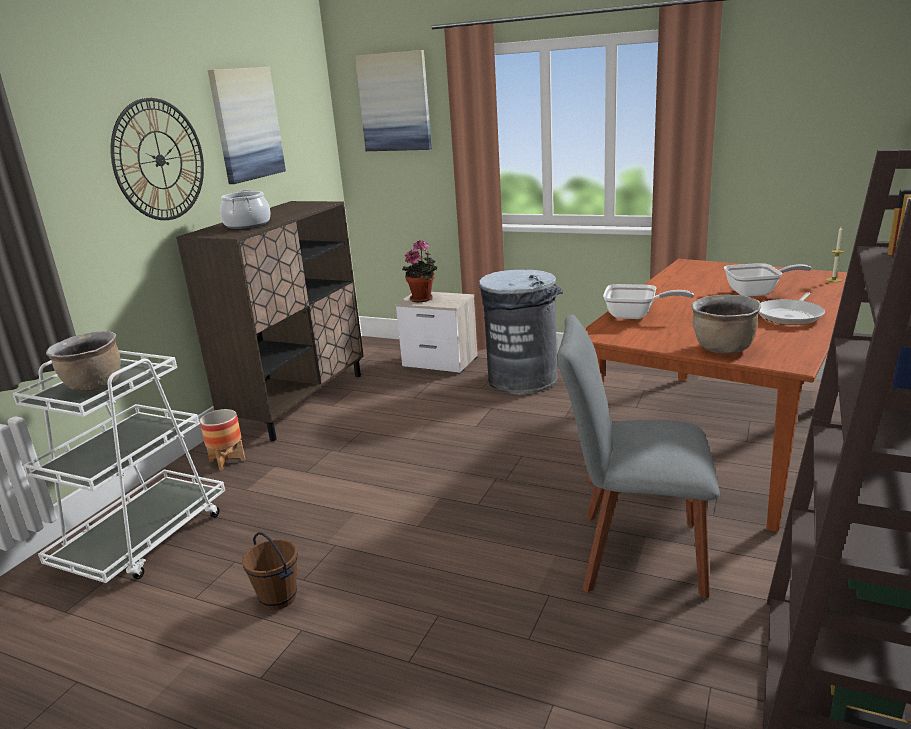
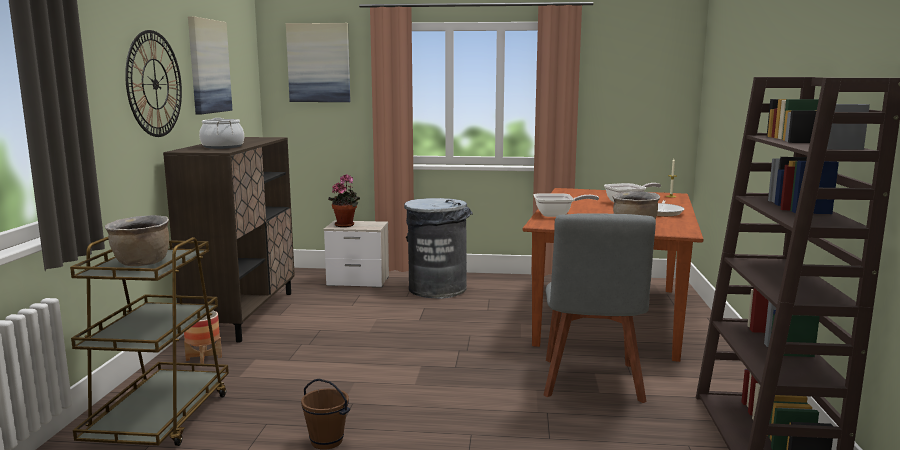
camera: 20 degrees left, 10 degrees down
(144, 539) = (161, 419): white cart -> brown cart
(633, 553) = (592, 383): grey chair -> grey chair turned 75 degrees counterclockwise

